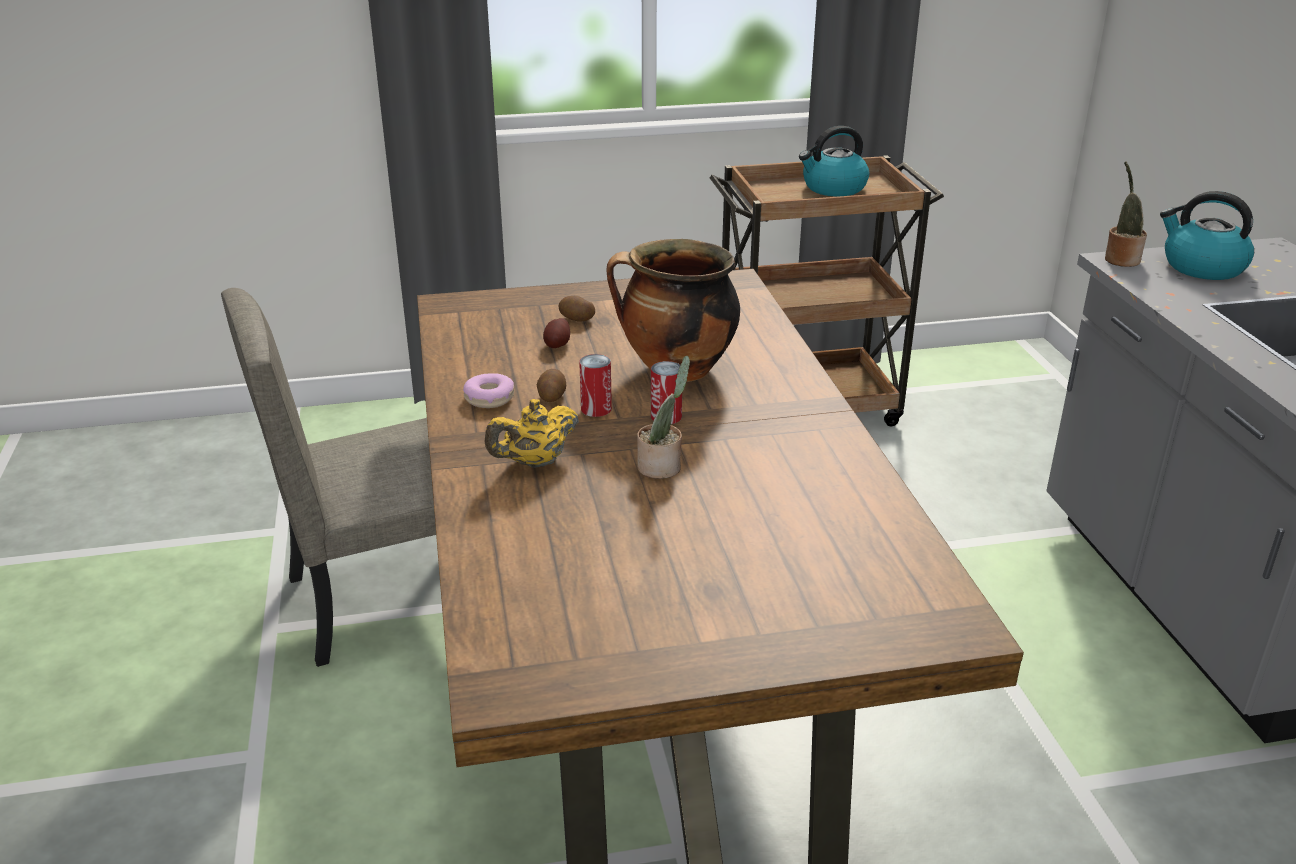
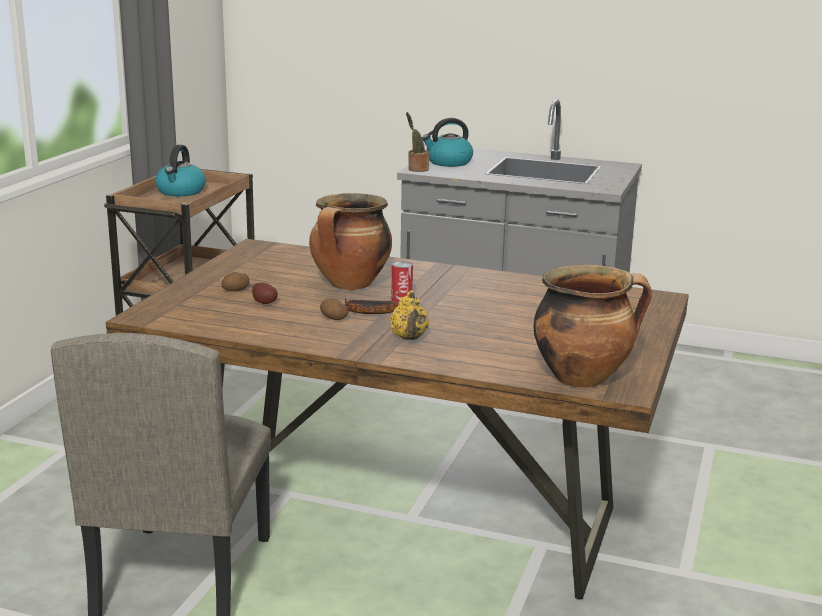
camera: 60 degrees left, 10 degrees down
(489, 398) = (309, 332): donut -> none
(517, 636) = (583, 377): none -> cooking pot
(596, 409) = (367, 311): can -> banana
(662, 467) = (456, 313): potted plant -> none

